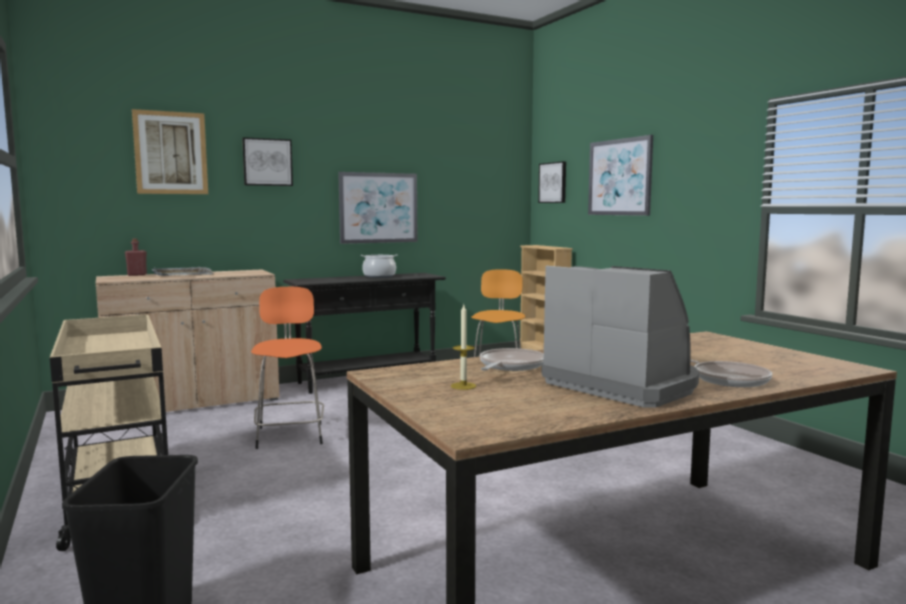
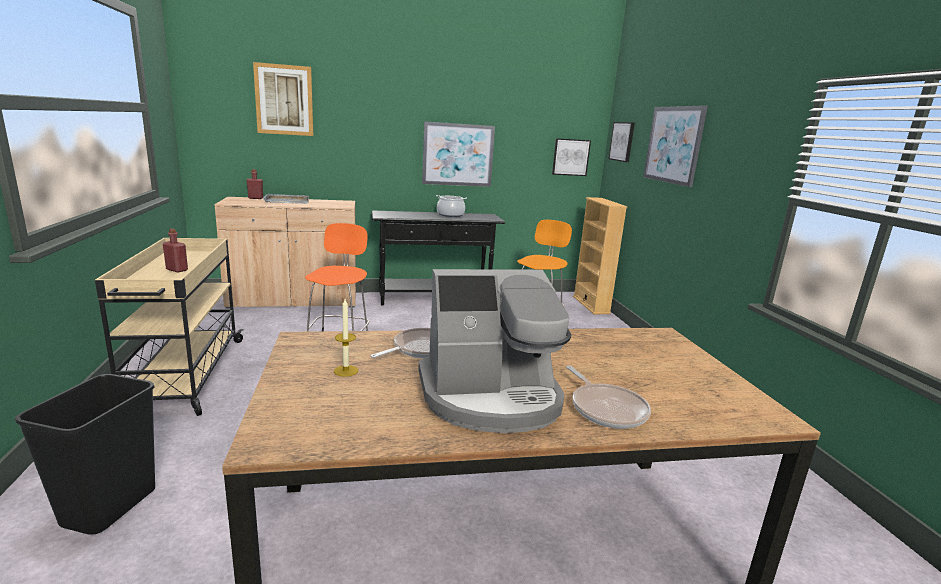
camera: 15 degrees right, 10 degrees up
(113, 350) = (177, 270): none -> red bottle
(267, 162) = (363, 110): picture -> picture (570, 157)
(622, 384) = (491, 397): coffee machine -> coffee machine turned 105 degrees clockwise

